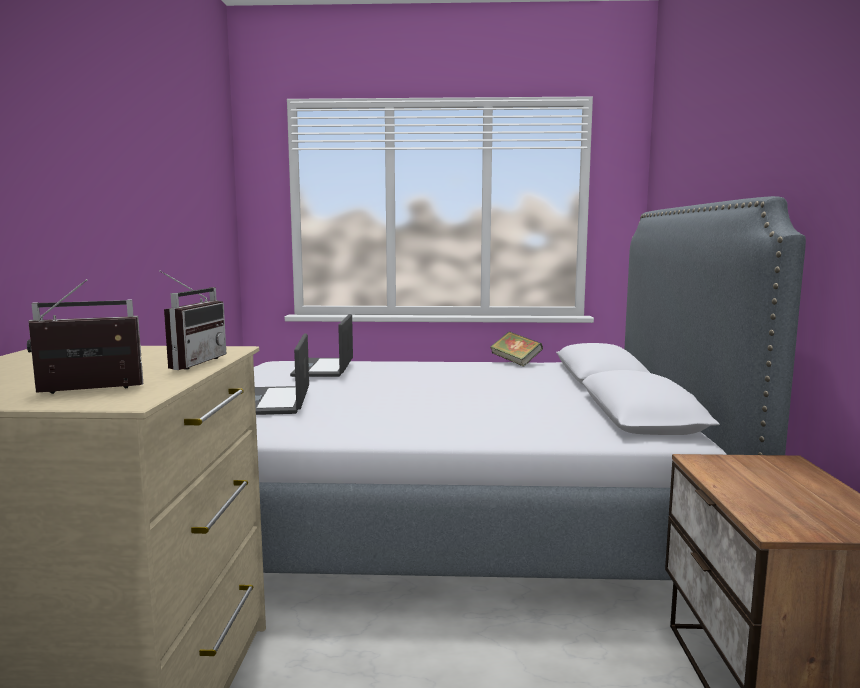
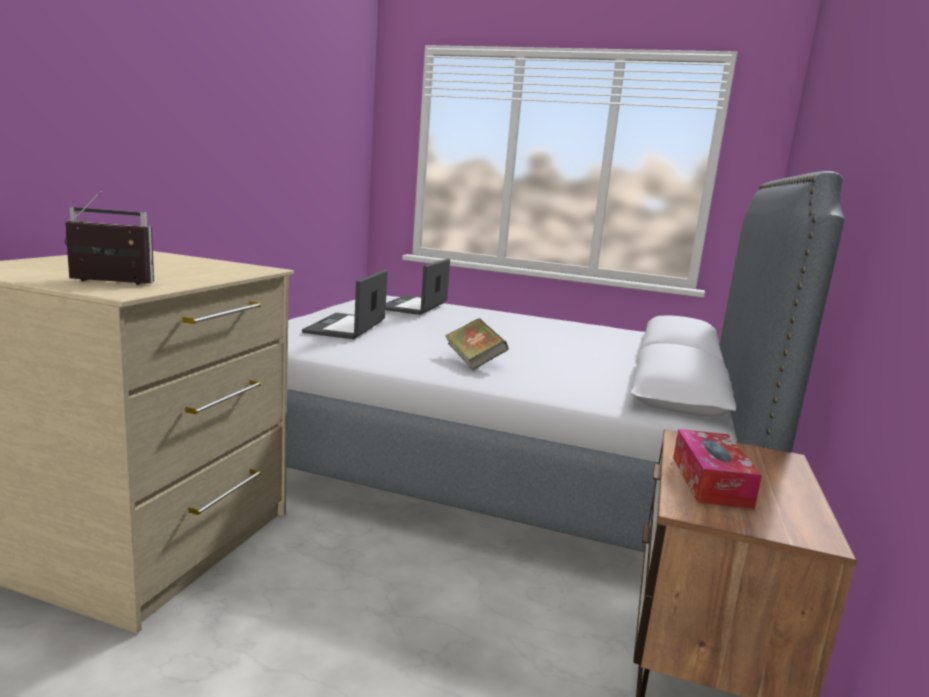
camera: 15 degrees right, 5 degrees up
(190, 363) = (216, 274): radio -> none
(515, 362) = (604, 326): book -> book (474, 361)
(763, 497) = (710, 481): none -> tissue box

